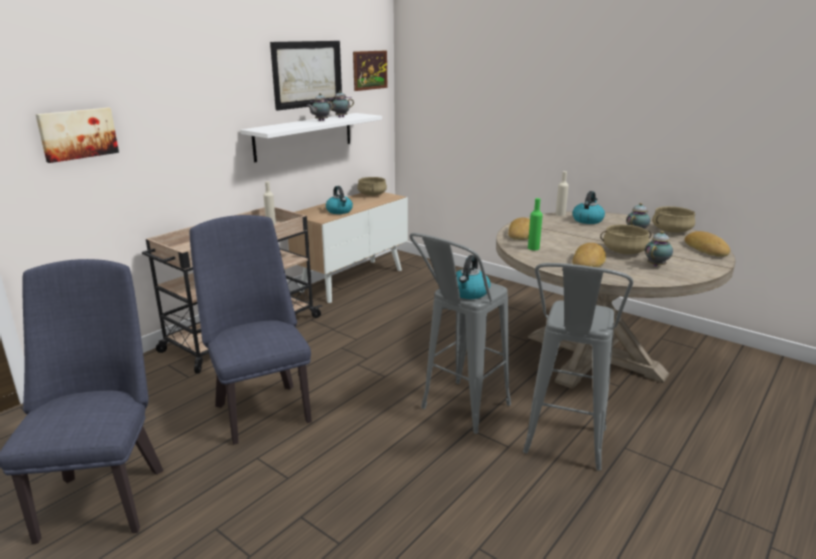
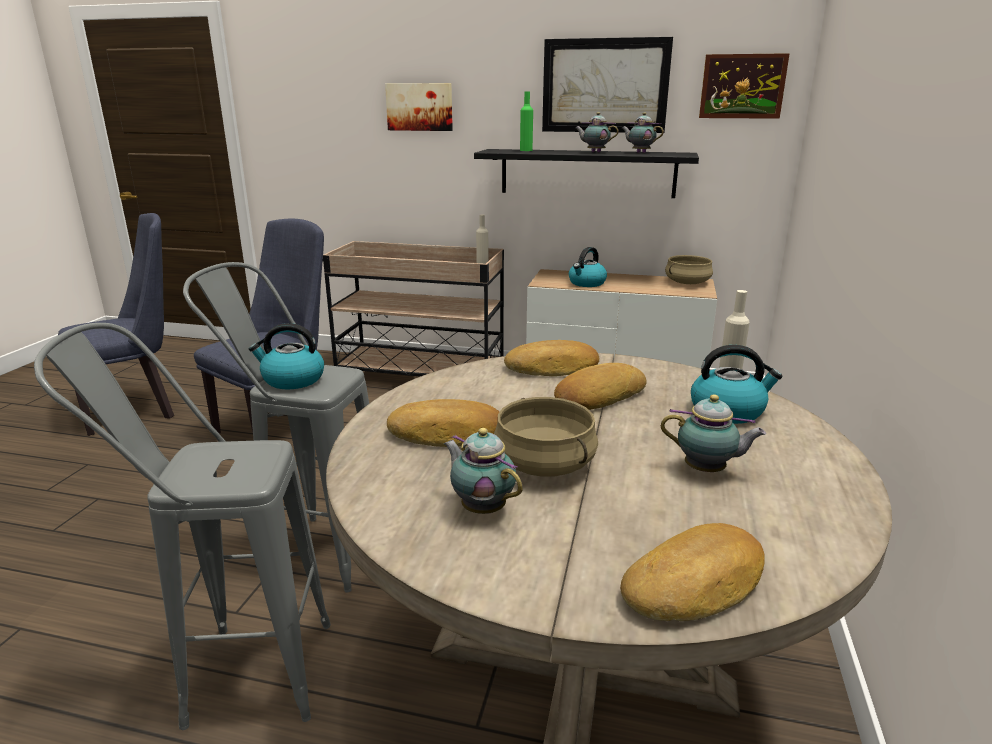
camera: 65 degrees right, 0 degrees up
(77, 134) = (315, 128): picture -> picture (420, 107)
(304, 136) = (587, 173): white shelf -> black shelf
(533, 248) = (482, 384): green bottle -> green bottle (526, 150)
(560, 233) = (598, 395): none -> bread
(657, 265) = (481, 508): teapot -> teapot turned 150 degrees counterclockwise
(671, 231) = (801, 519): beige cooking pot -> none

